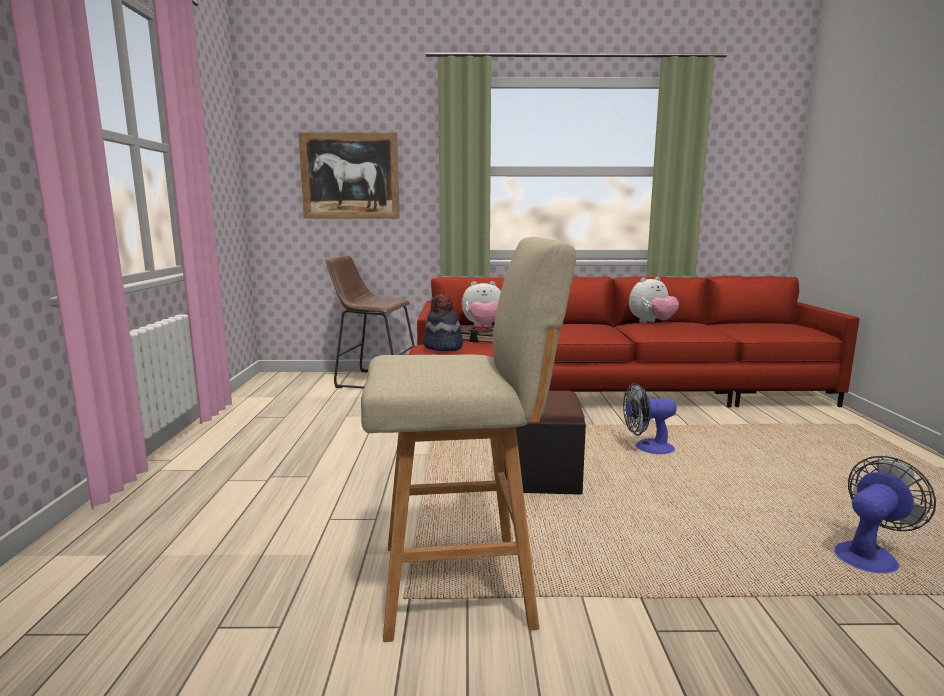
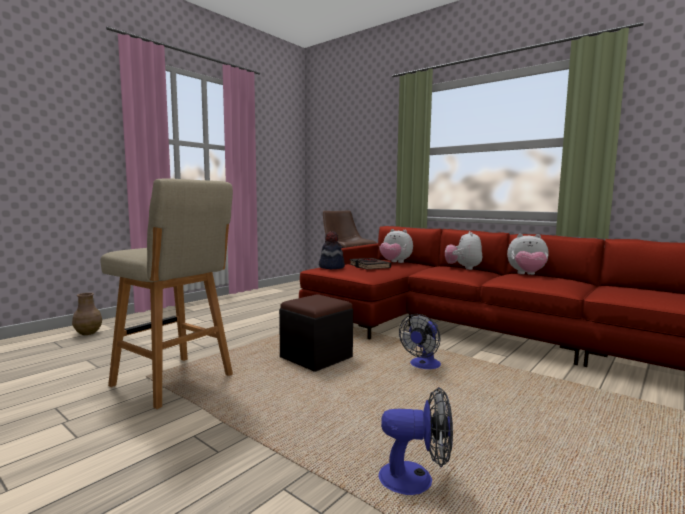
camera: 40 degrees right, 5 degrees down
(70, 583) = (88, 333): none -> brown vase
(350, 176) = (353, 160): picture -> none
(577, 324) = (463, 268): none -> plush toy
(647, 448) = (423, 366): fan -> fan turned 90 degrees counterclockwise

